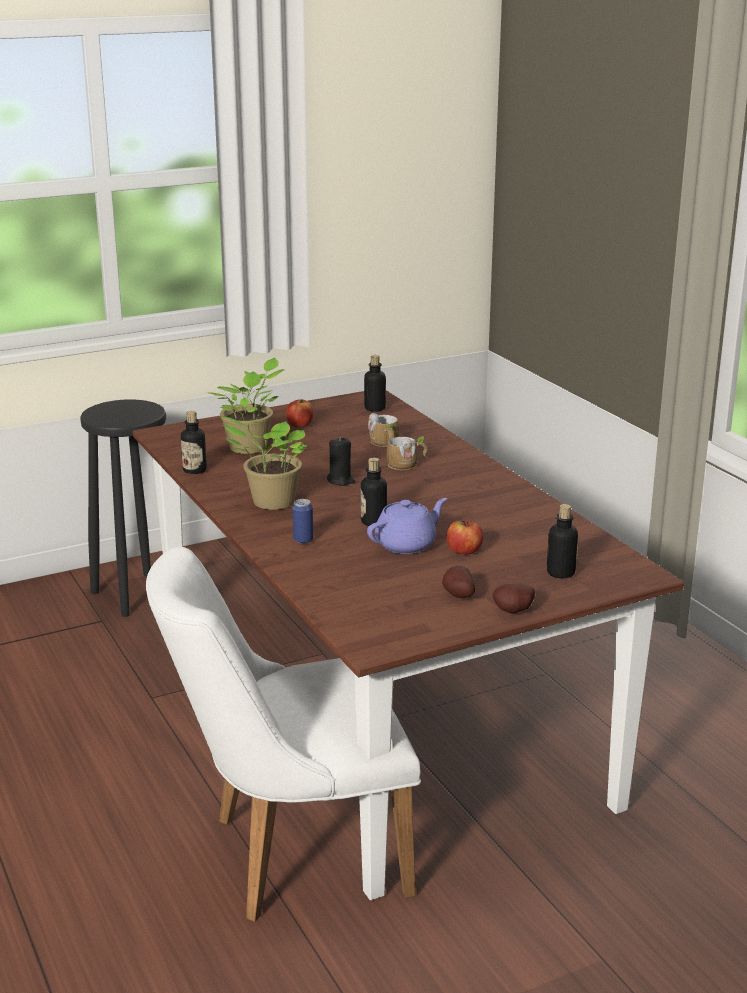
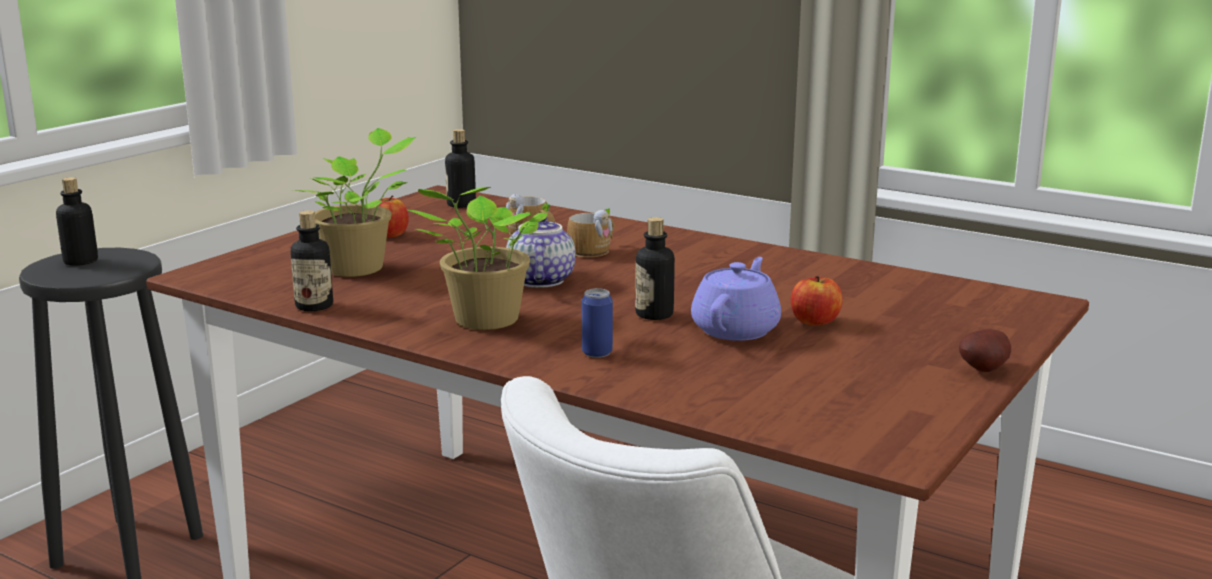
camera: 30 degrees left, 5 degrees down
(341, 480) = (539, 280): black candle -> teapot
(457, 595) = (892, 369): potato -> none
(560, 573) = (958, 319): bottle -> bottle (81, 261)

